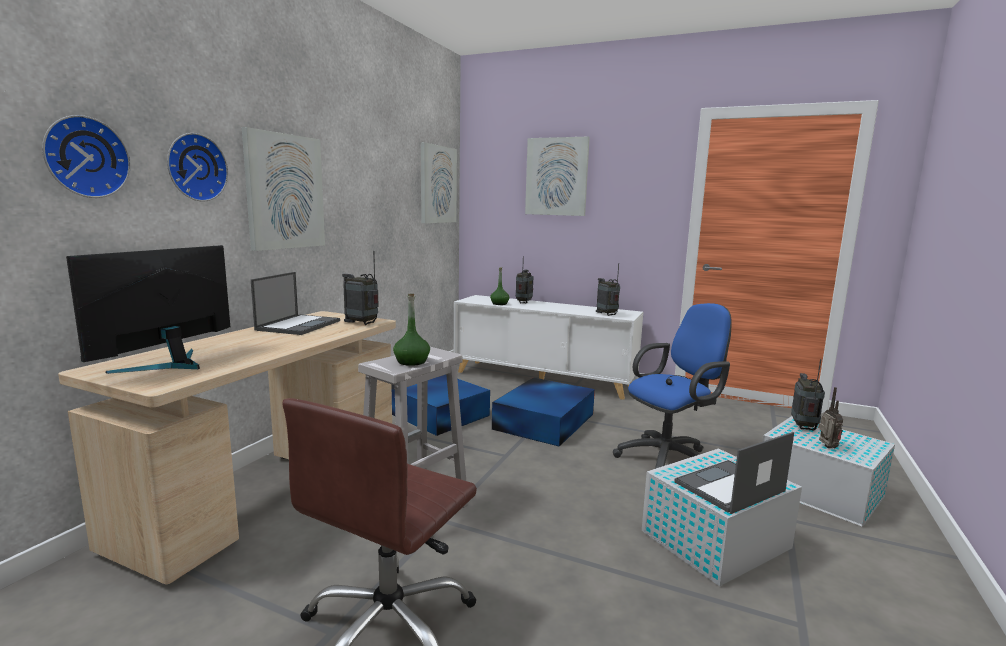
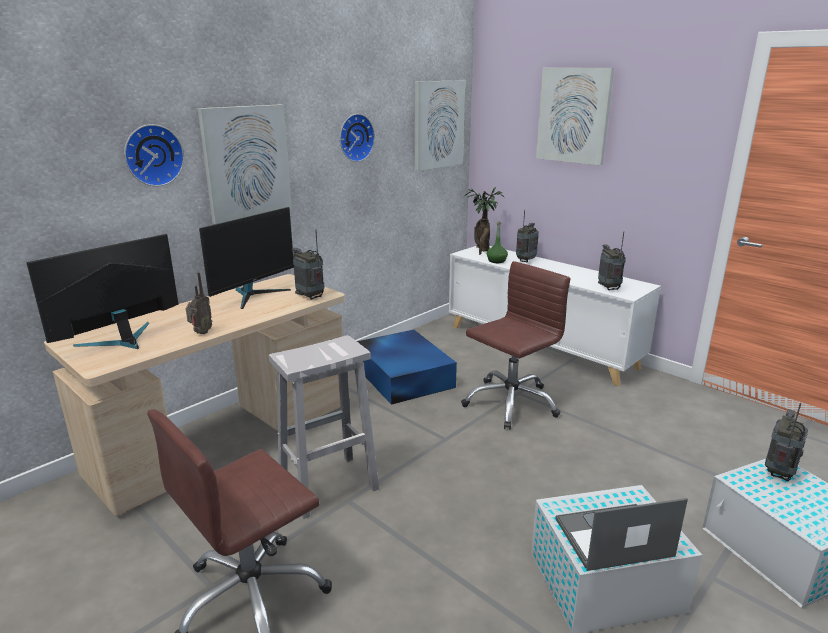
camera: 20 degrees right, 10 degrees up
(85, 157) = (53, 163): wall clock -> wall clock (355, 137)
(299, 325) = (254, 295): laptop -> monitor
(411, 361) = (316, 357): green bottle -> none
(480, 298) = (482, 250): none -> potted plant
(545, 421) = (510, 403): blue storage box -> brown office chair
(669, 459) = (620, 474): blue office chair -> none
(826, 447) = (783, 508): radio -> radio (200, 333)

